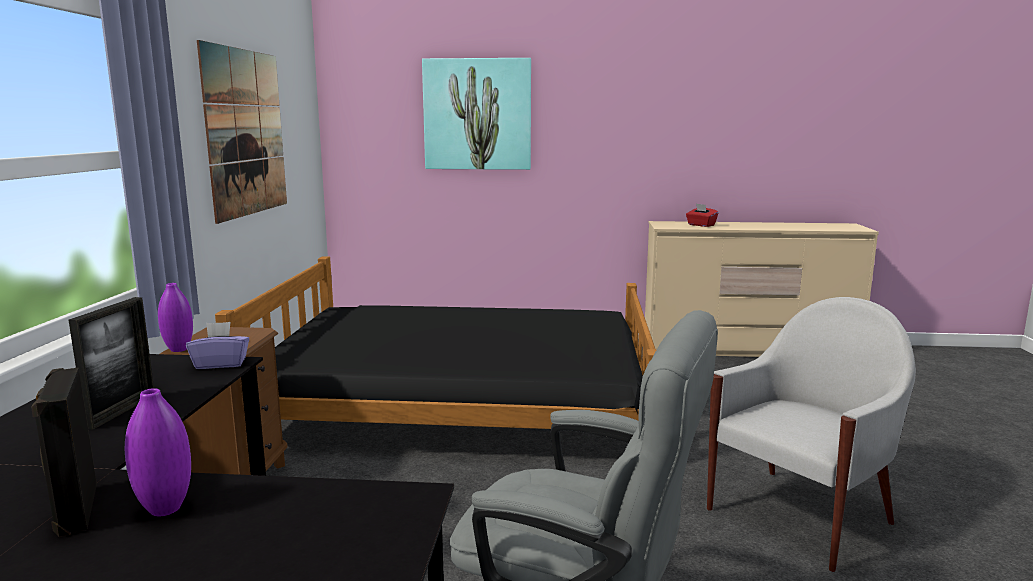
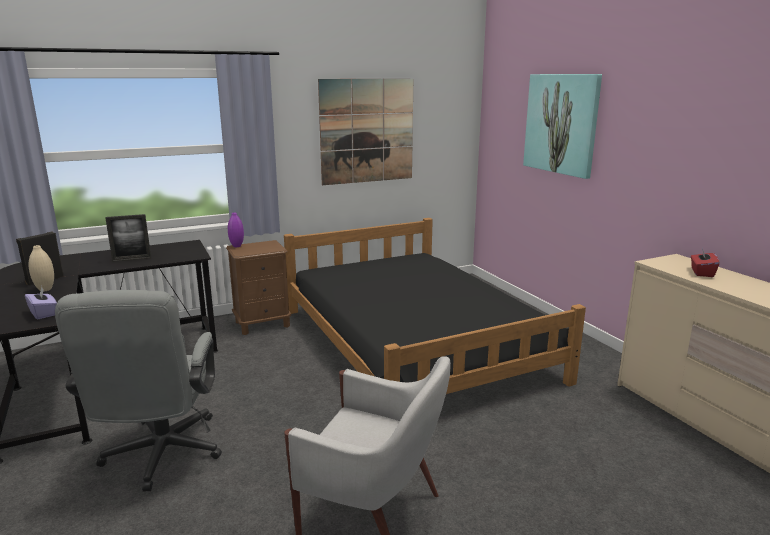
camera: 60 degrees right, 5 degrees up
(165, 509) = (45, 289): purple vase -> beige vase
(221, 364) = (195, 255): purple tissue box -> purple tissue box (43, 313)

